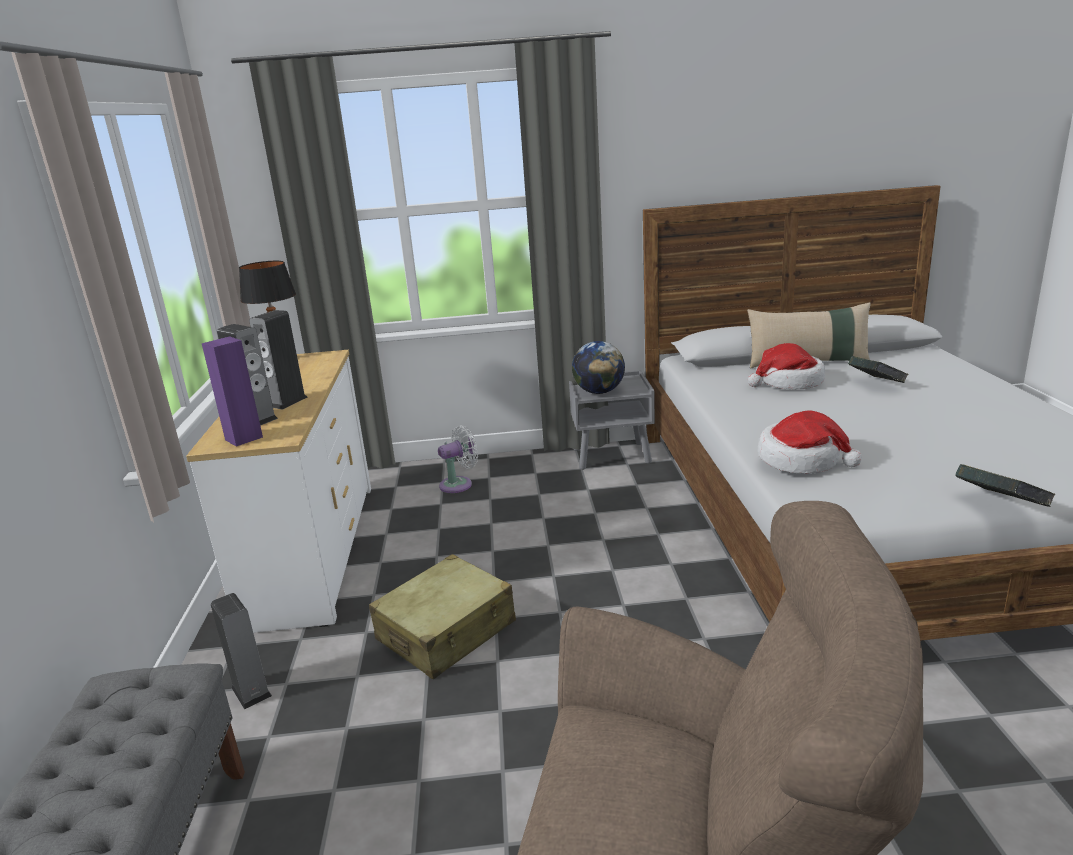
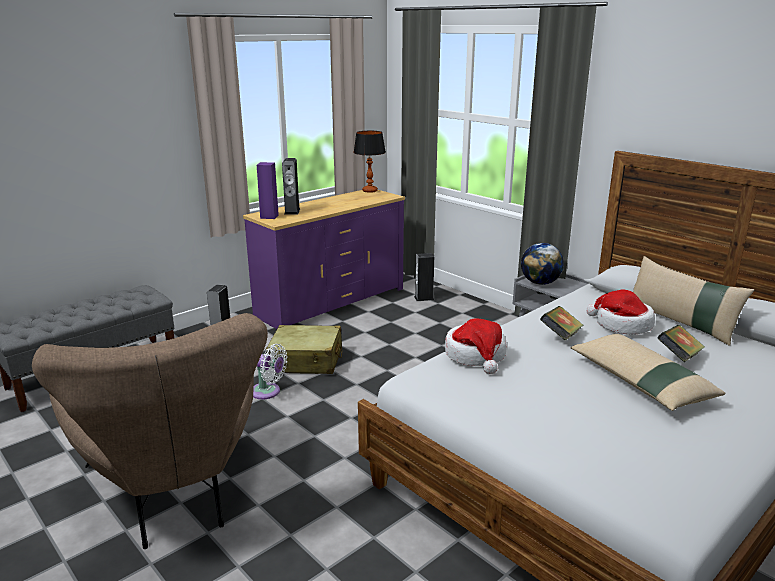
camera: 50 degrees right, 0 degrees up
(286, 402) = (318, 209): speaker -> speaker (424, 298)
(313, 551) = (331, 302): white dresser -> purple dresser
(459, 484) = (442, 308): white fan -> white fan (268, 392)
(915, 412) = (640, 382): none -> beige pillow
(999, 506) = (500, 439): book -> book (560, 336)

